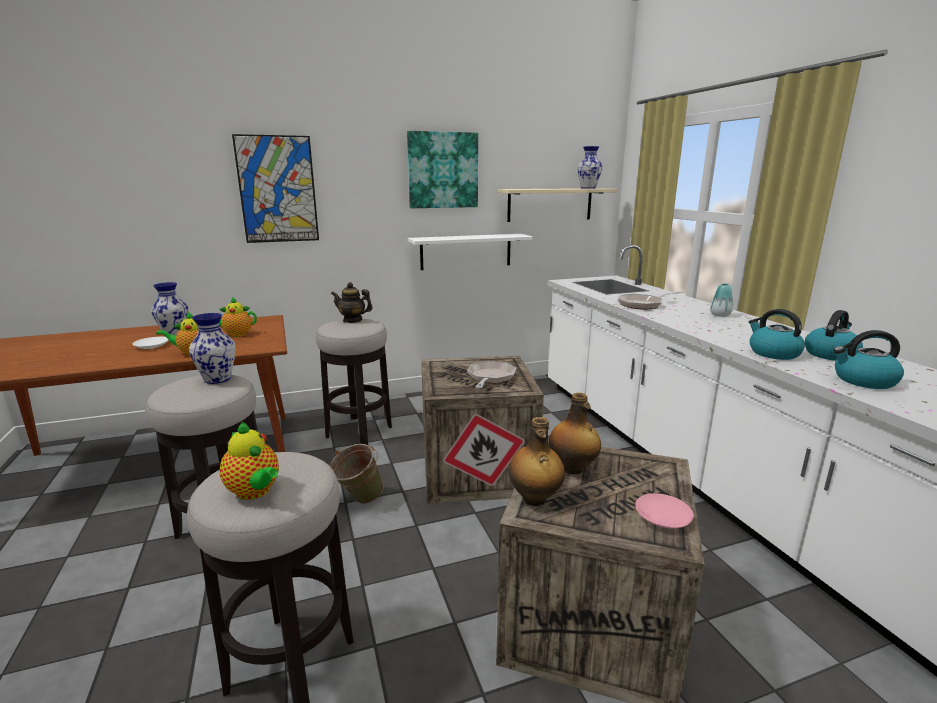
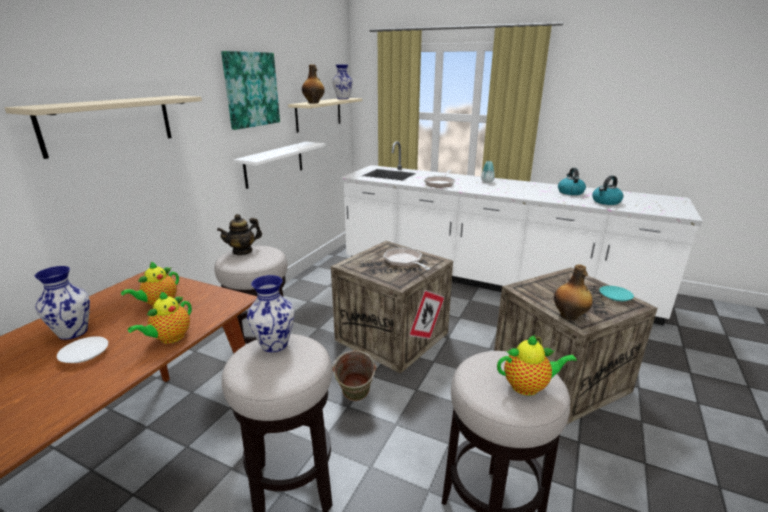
camera: 45 degrees left, 5 degrees up
(277, 189) = (109, 124): picture -> beige shelf
(572, 468) = (549, 293): bottle -> bottle (314, 103)
(662, 517) = (615, 297): pink plate -> turquoise plate
(773, 353) = (554, 197): kettle -> none

